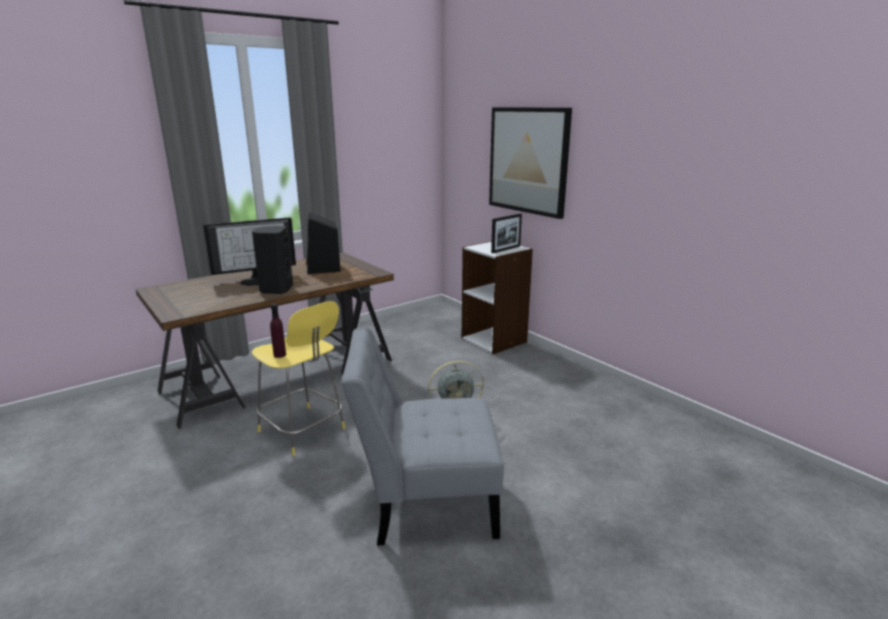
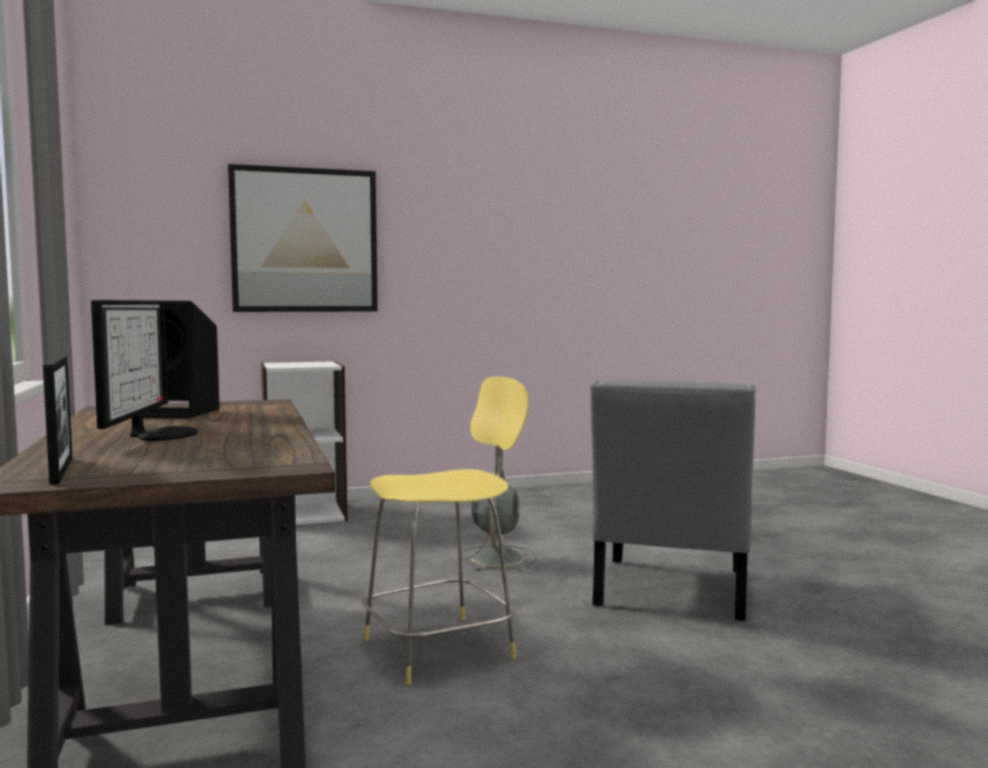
camera: 70 degrees left, 15 degrees down
(276, 290) = (255, 429): black speaker -> none
(279, 355) = (457, 488): purple bottle -> none
(506, 249) = (318, 363): picture frame -> picture frame (61, 470)

